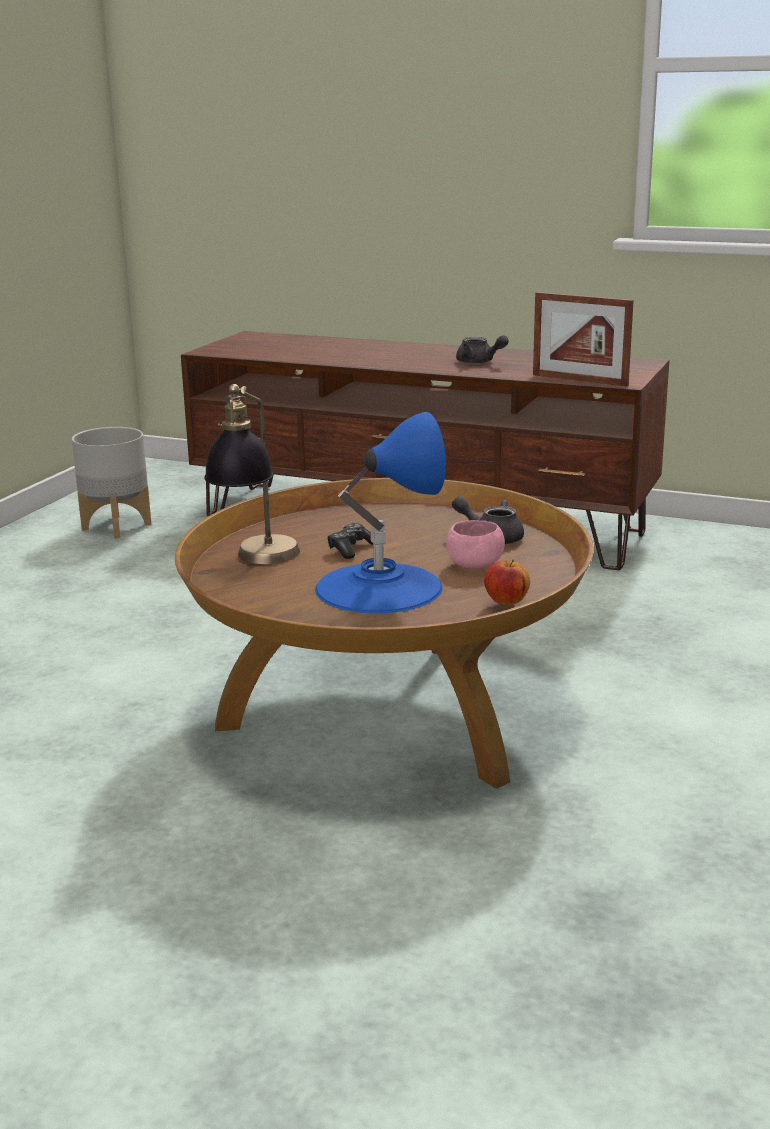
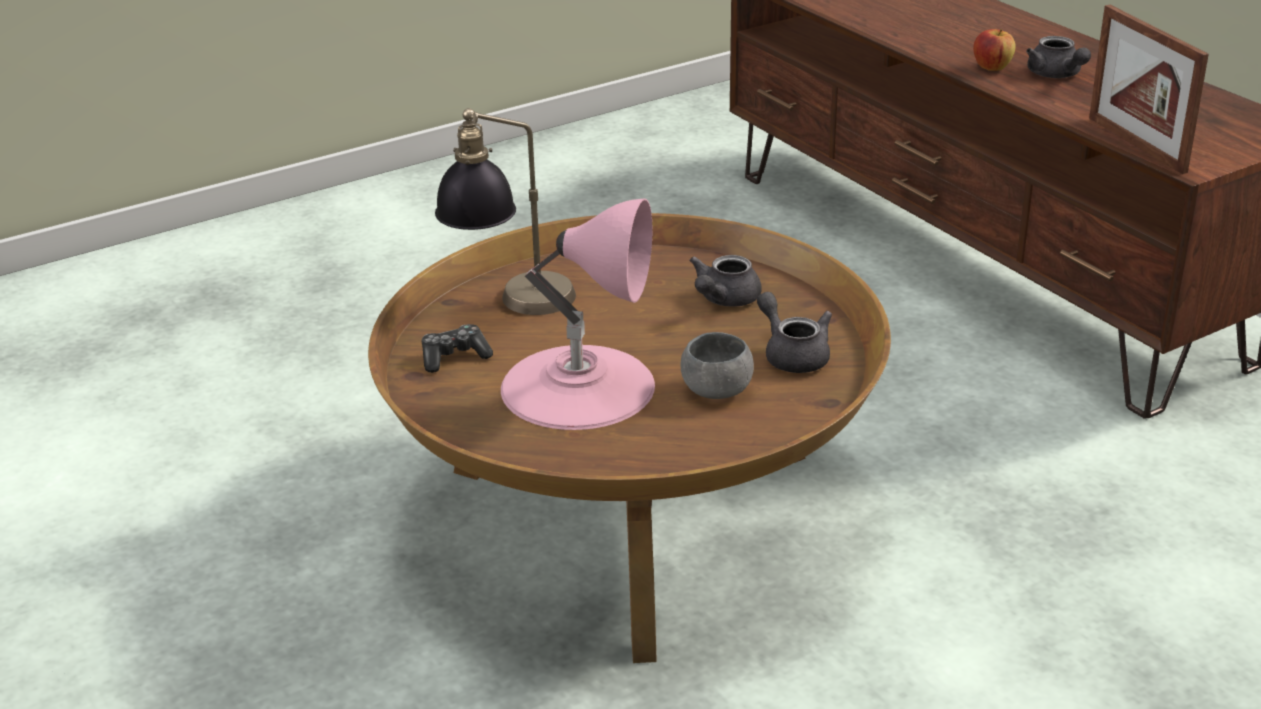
camera: 35 degrees right, 10 degrees up
(117, 527) = (638, 166): grey planter -> none
(350, 549) = (623, 319): game controller -> game controller (454, 357)
(379, 587) = (578, 386): blue table lamp -> pink table lamp
(401, 524) = (724, 300): none -> grey teapot
(474, 565) = (716, 390): pink bowl -> grey bowl
(506, 601) = (669, 458): apple -> apple (992, 67)

